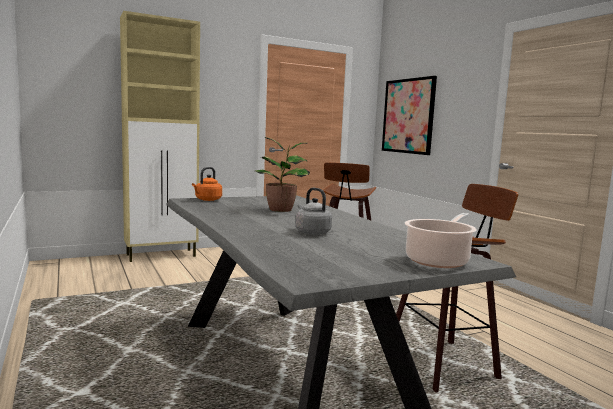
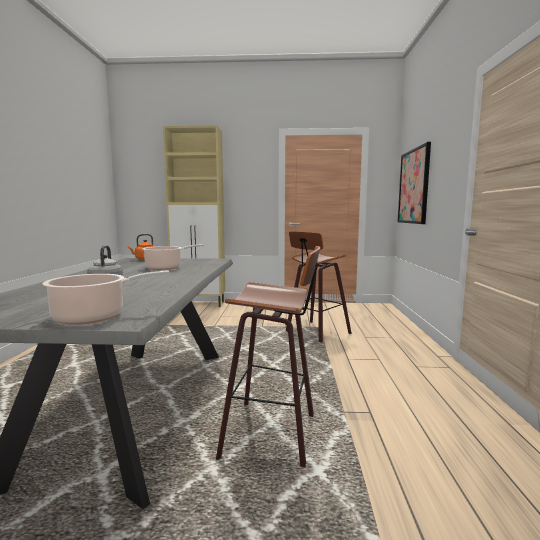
camera: 30 degrees right, 0 degrees up
(282, 209) = (166, 268): potted plant -> cooking pot

